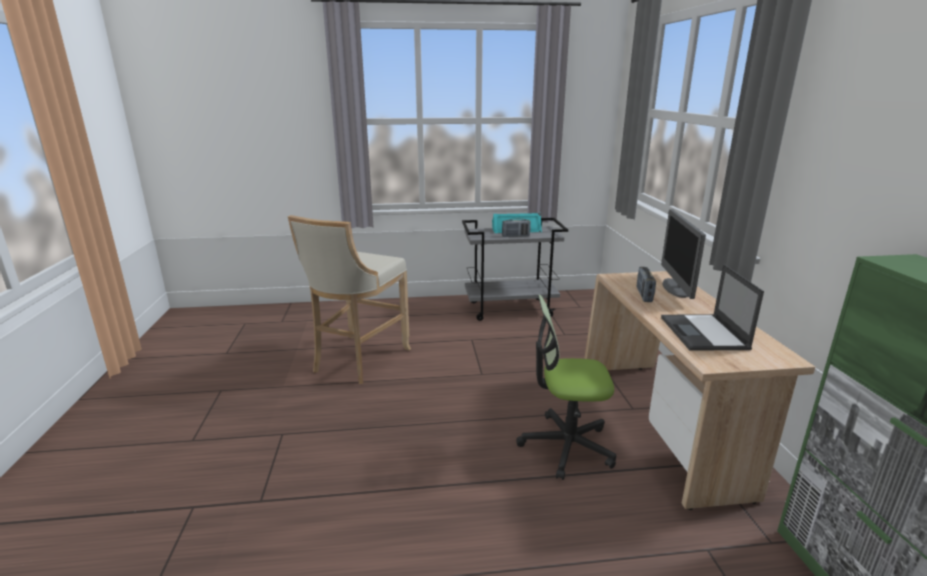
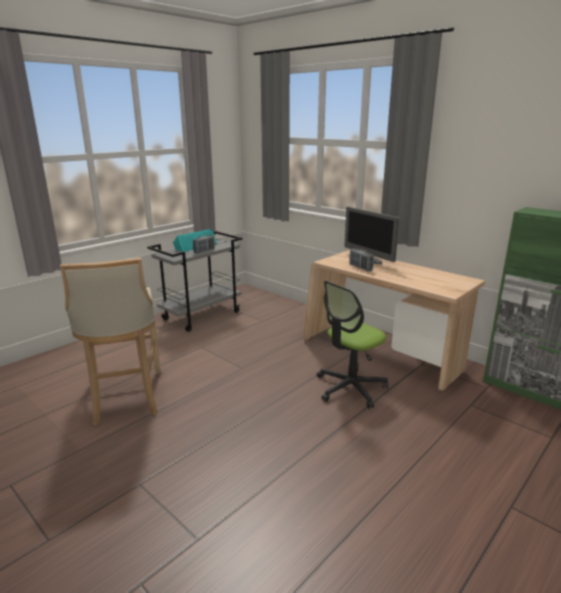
camera: 40 degrees left, 0 degrees up
(704, 333) = (422, 279): laptop -> none

